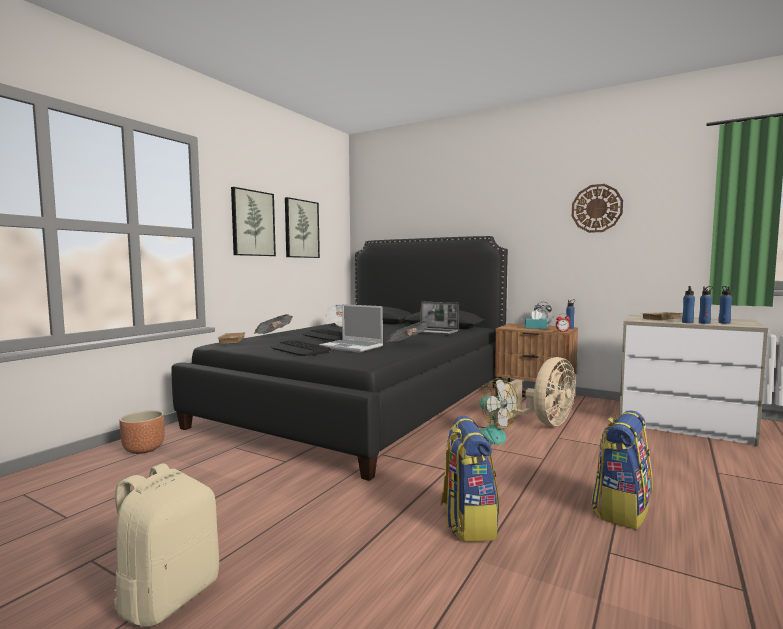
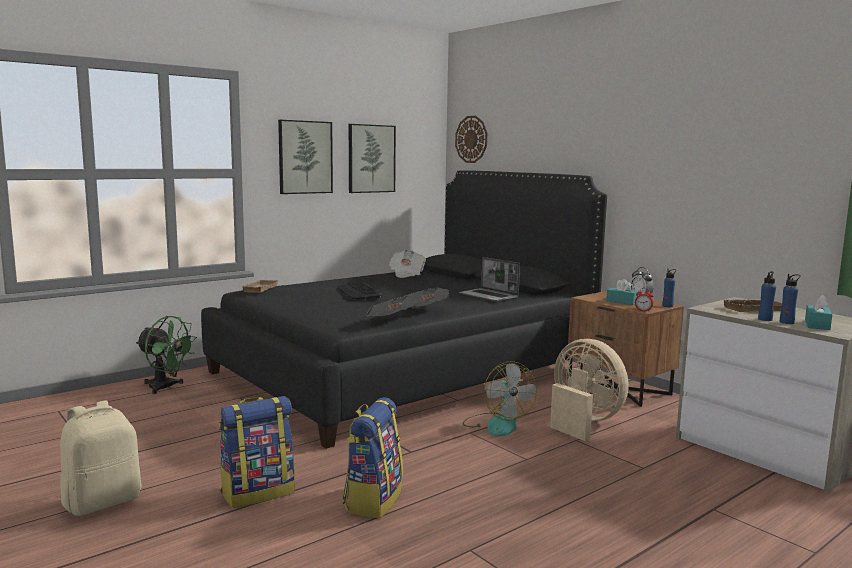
camera: 20 degrees right, 5 degrees up
(143, 449) = (166, 387): brown planter -> green fan
(273, 335) = (311, 284): newspaper -> newspaper (391, 321)
(299, 350) = (305, 307): keyboard -> none
(352, 347) = (362, 309): laptop -> none
(544, 423) = (583, 422): beige fan -> beige fan turned 105 degrees counterclockwise
(596, 208) = (716, 147): wall clock -> wall clock (471, 139)
(621, 510) = (536, 520): backpack -> backpack (258, 492)
(724, 323) = (817, 325): blue bottle -> turquoise tissue box

